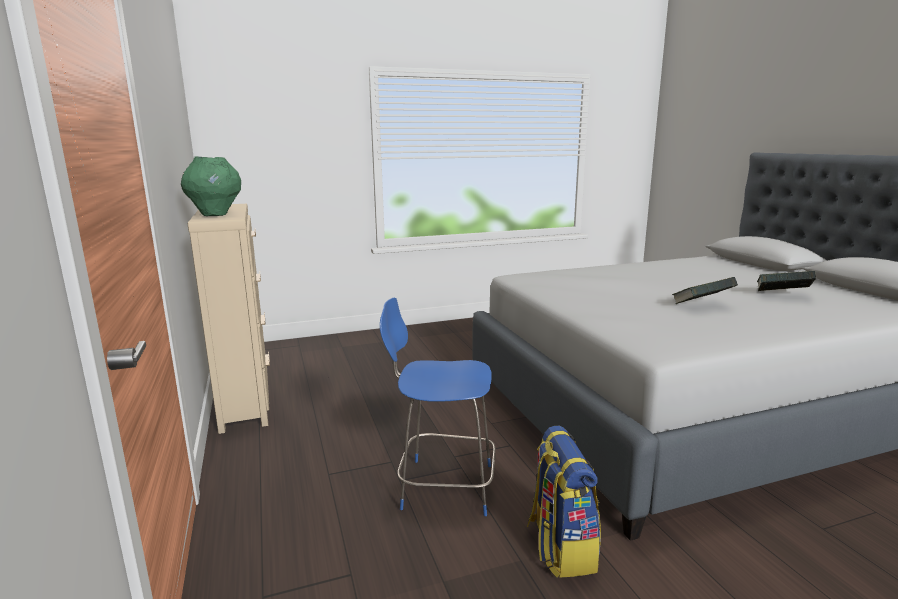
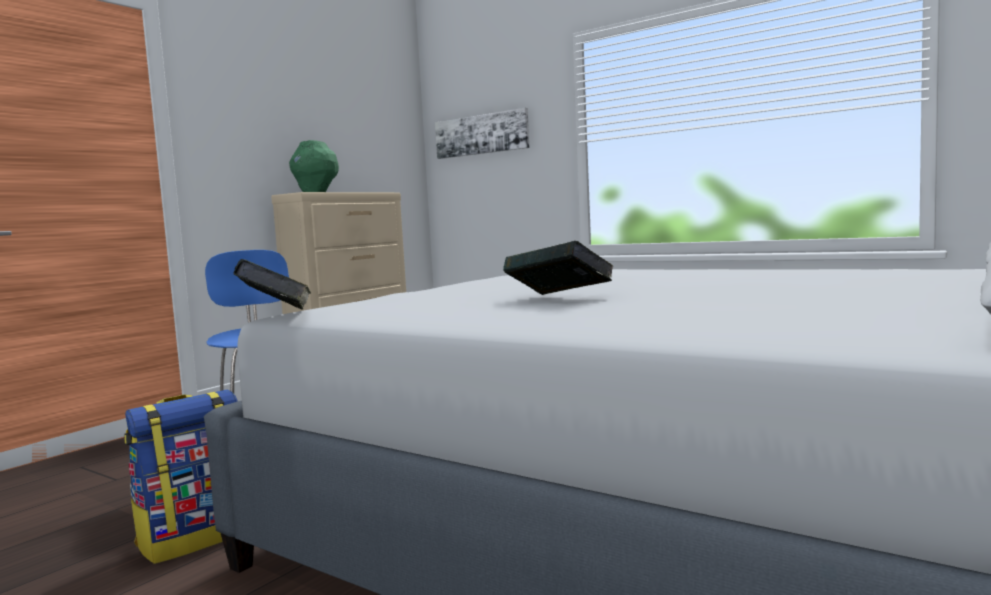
camera: 55 degrees right, 10 degrees down
(272, 140) = (481, 134): none -> picture
(782, 295) = (762, 304): book -> book (278, 316)

